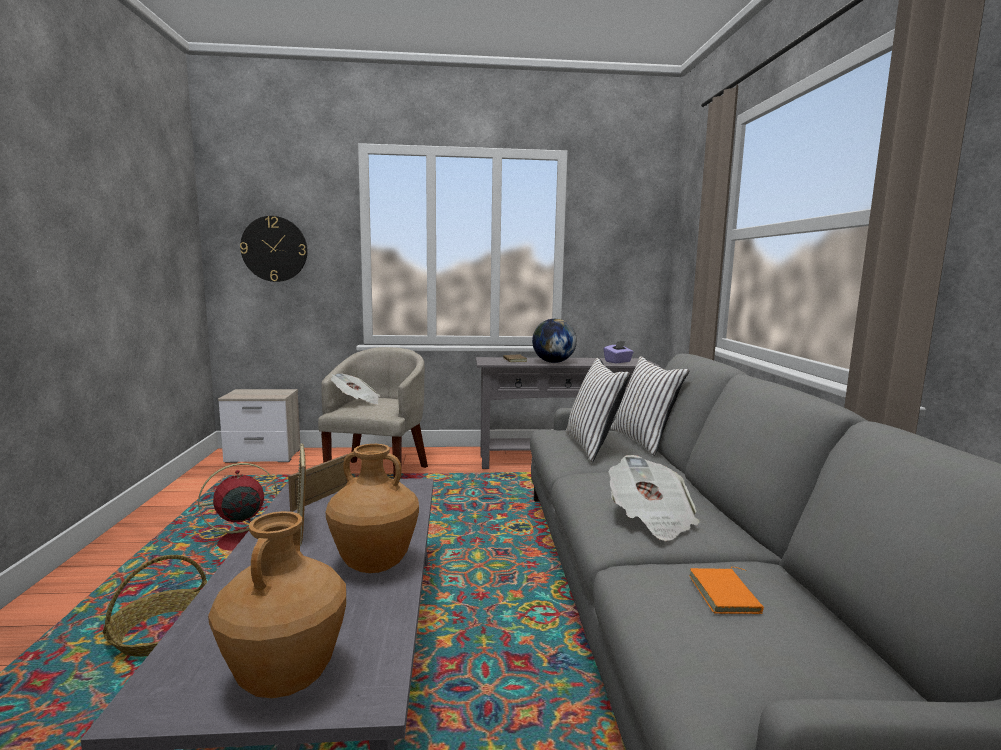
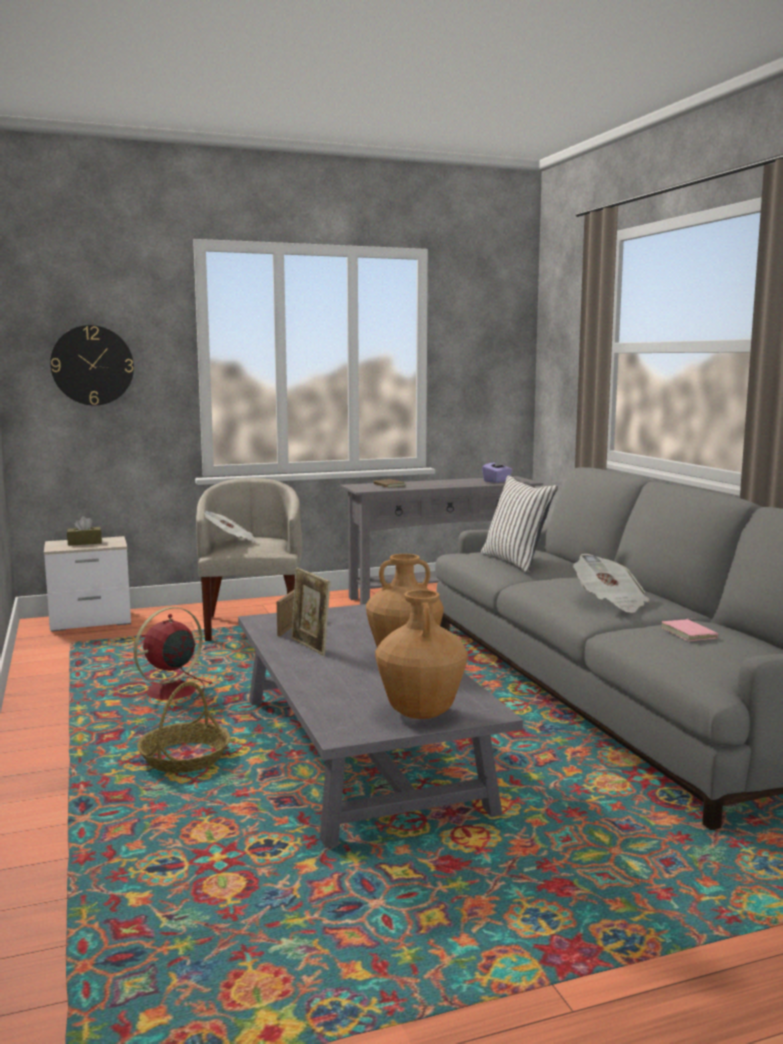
camera: 15 degrees left, 0 degrees up
(259, 392) = (85, 543): none -> brown tissue box
(553, 362) = (432, 485): globe -> none
(644, 440) = (557, 554): white pillow -> none
(726, 595) = (690, 633): orange book -> pink book

